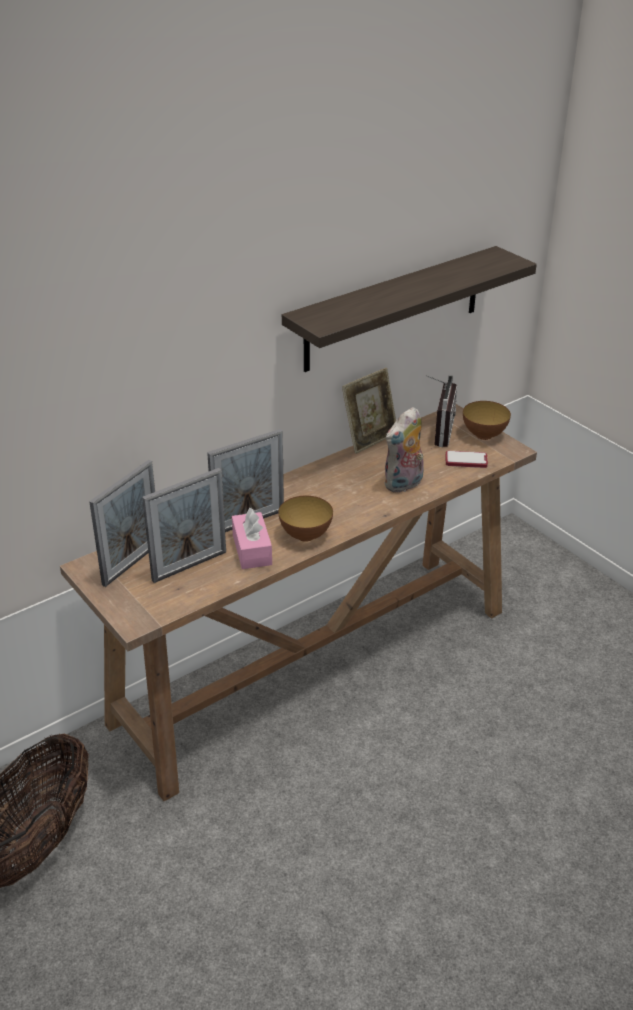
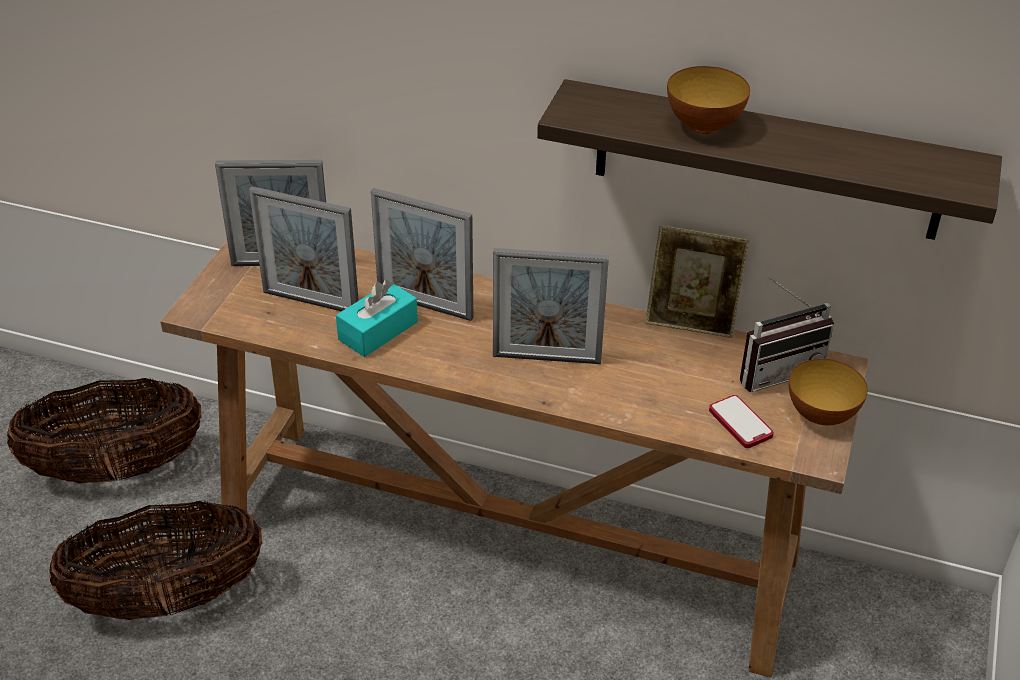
camera: 55 degrees right, 5 degrees up
(203, 862) = (168, 599): none -> basket
(252, 550) = (378, 331): pink tissue box -> turquoise tissue box
(305, 535) = (441, 357): bowl -> bowl (703, 126)
(348, 498) = (546, 358): none -> picture frame
(404, 484) = (624, 391): plush toy -> none

